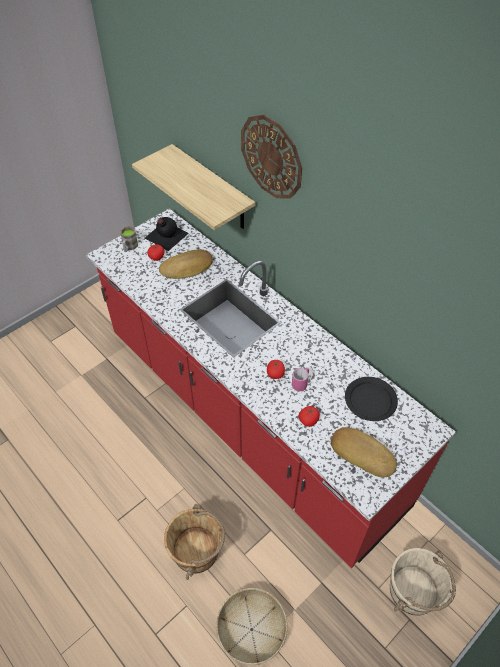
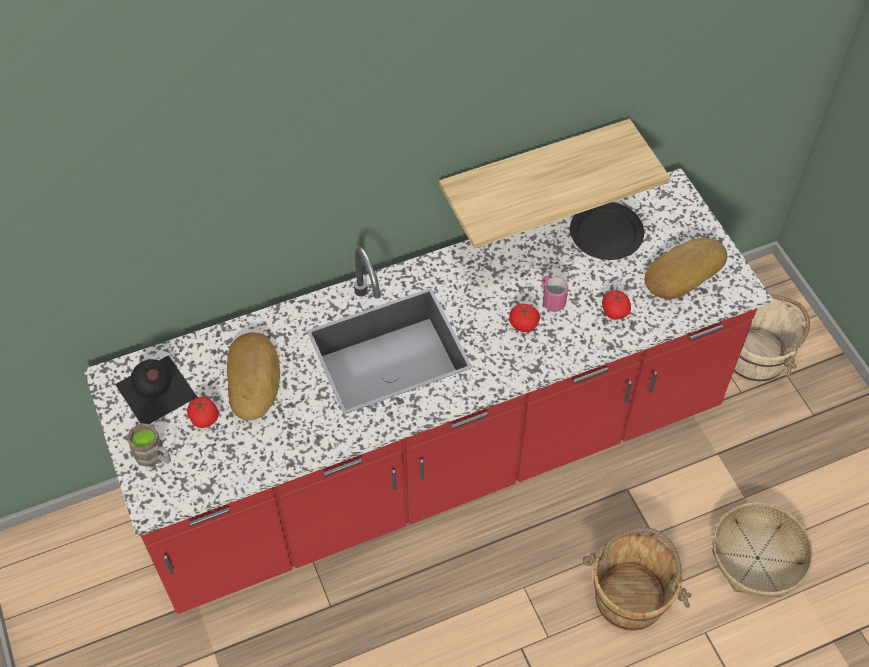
camera: 70 degrees left, 5 degrees up
(212, 189) = (185, 251): shelf -> shelf (533, 172)
(271, 157) = (313, 106): wall clock -> none

